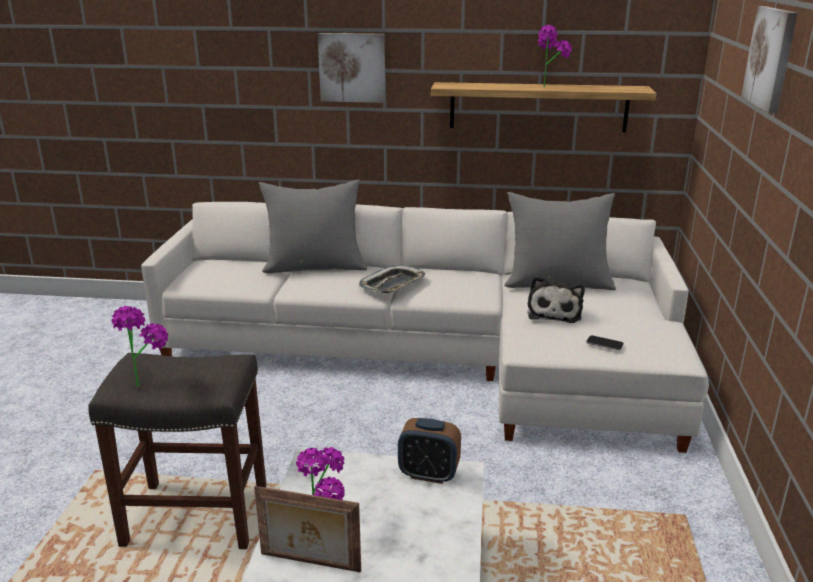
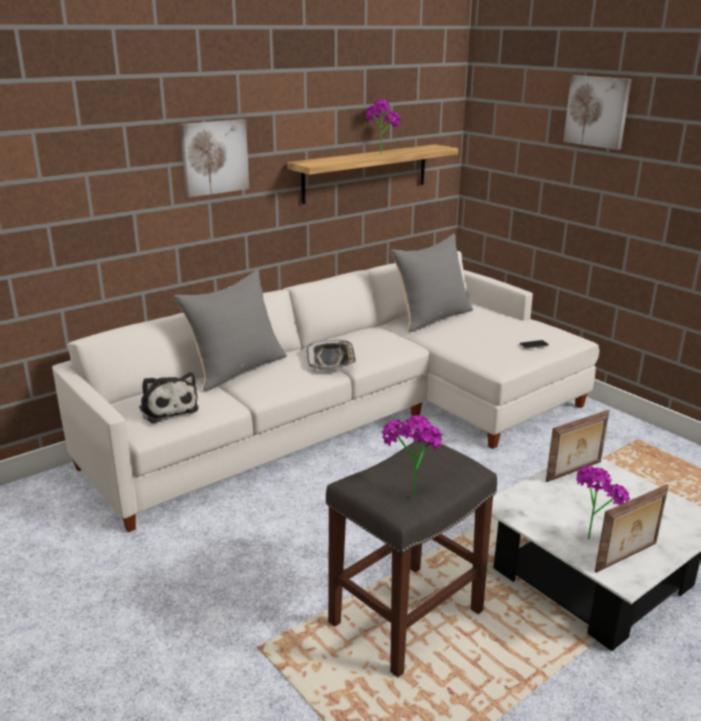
camera: 45 degrees left, 0 degrees up
(428, 474) = (574, 472): alarm clock -> picture frame
(554, 312) = (471, 337): plush toy -> plush toy (168, 408)

